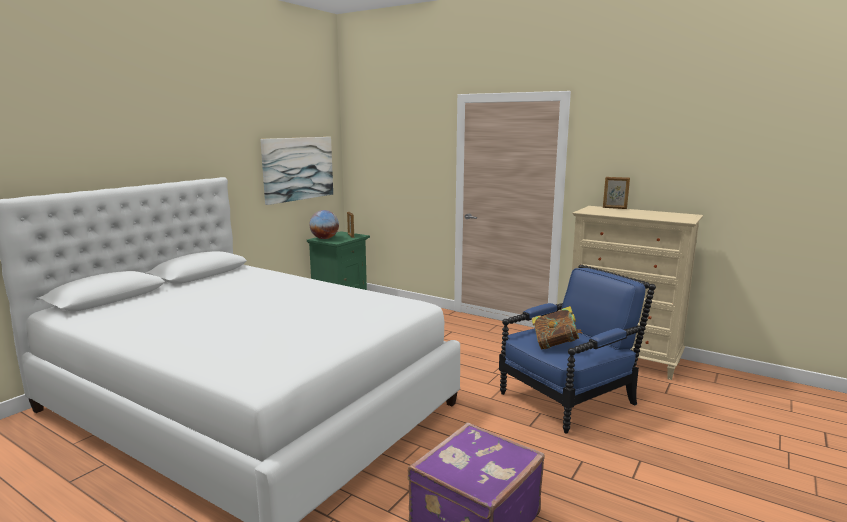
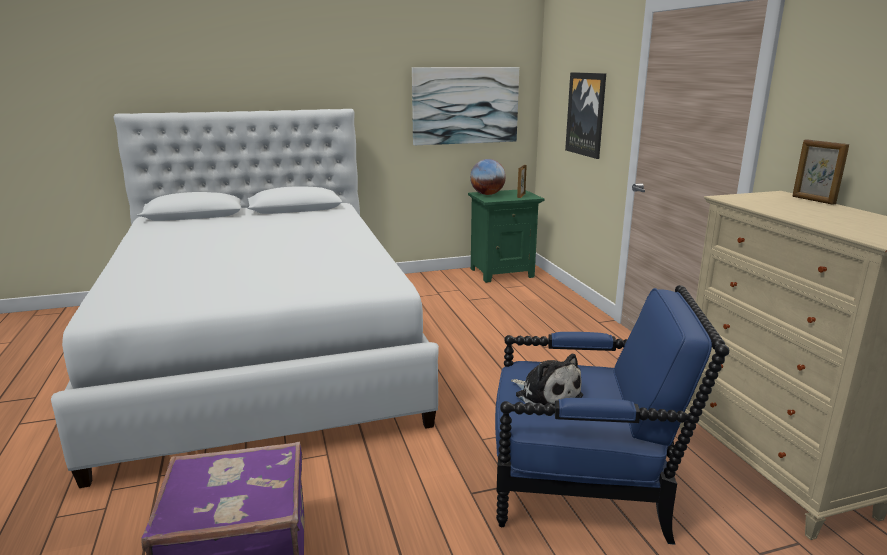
camera: 40 degrees right, 5 degrees up
(403, 170) = (586, 114): none -> picture
(555, 345) = (546, 395): book -> plush toy

